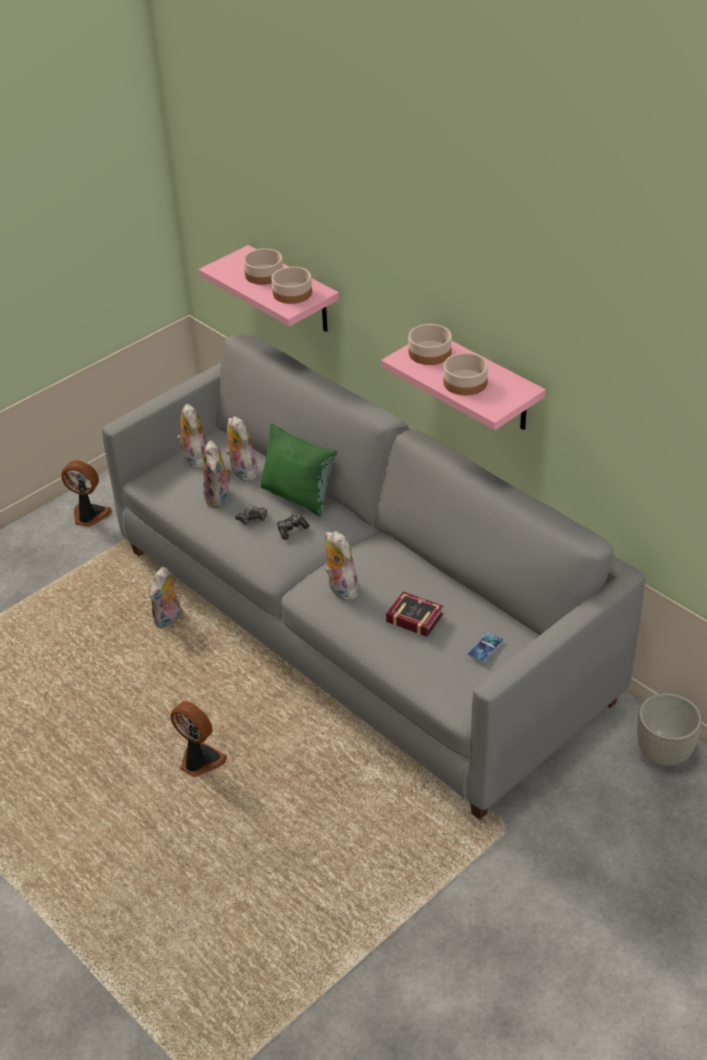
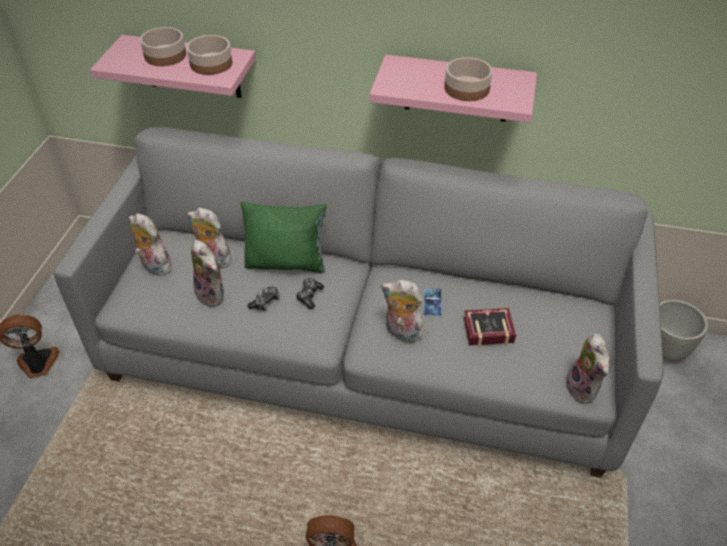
camera: 35 degrees left, 5 degrees up
(168, 620) = (194, 430): plush toy -> plush toy (584, 389)
(430, 353) = (407, 74): bowl -> none
(485, 647) = (563, 329): phone -> phone (432, 302)

